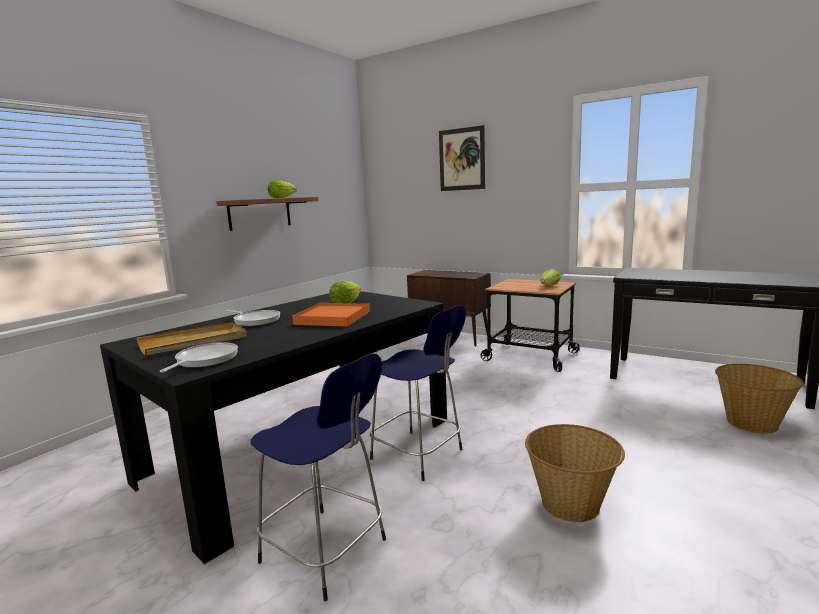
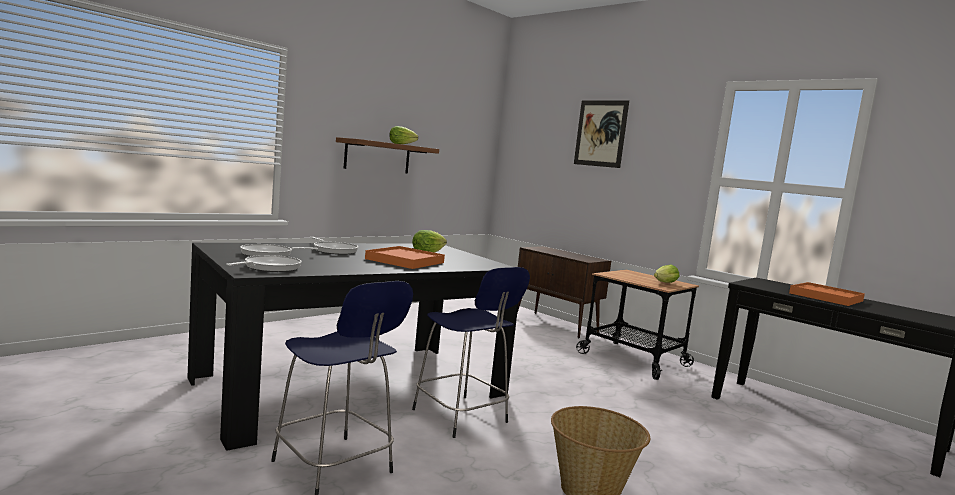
camera: 10 degrees right, 5 degrees down
(194, 342) = (270, 254): beige tray -> frying pan
(696, 276) = (825, 297): none -> orange tray
(751, 422) = (849, 472): basket -> none

